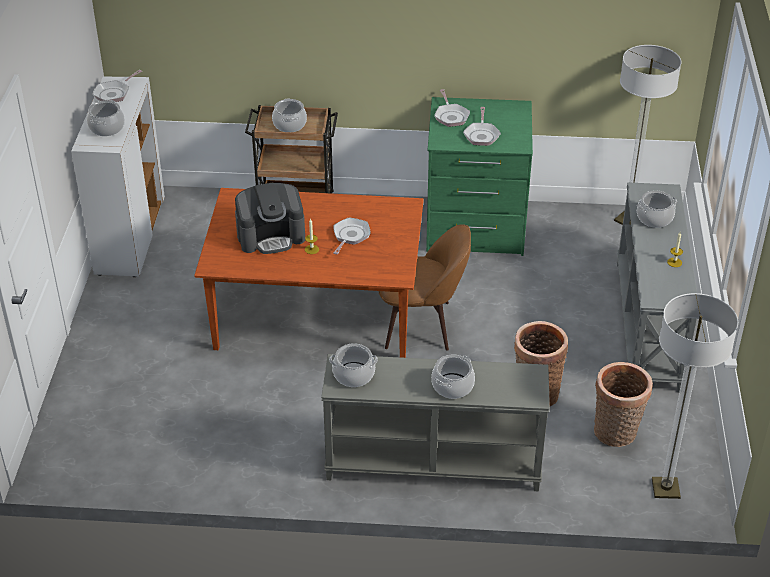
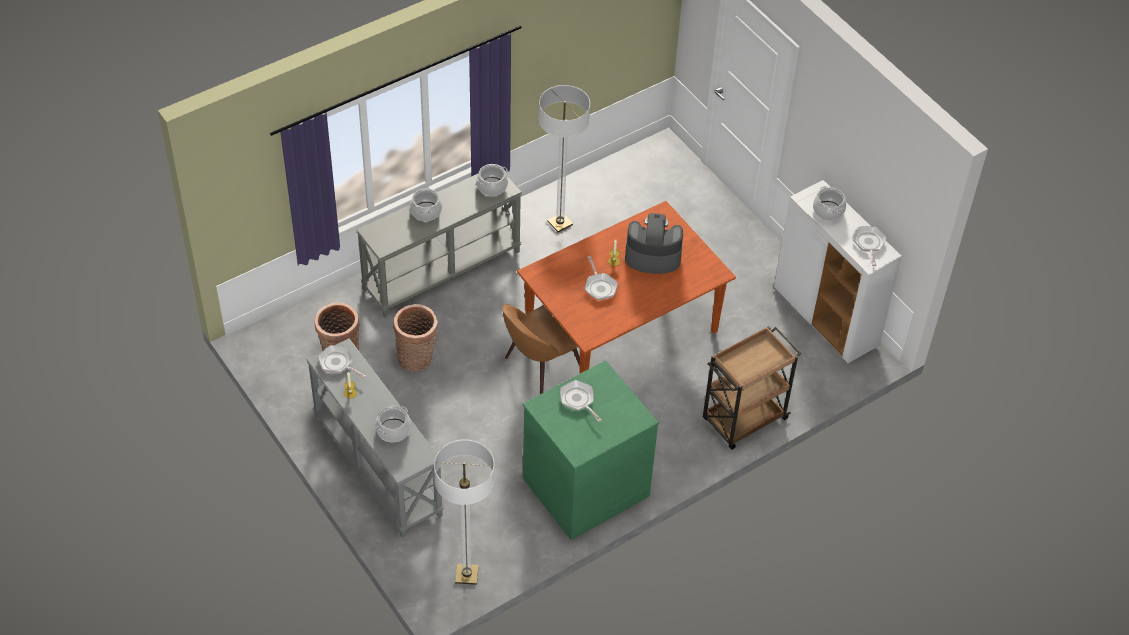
camera: 140 degrees right, 10 degrees up
(271, 236) = (652, 256): coffee machine -> coffee machine turned 60 degrees clockwise
(289, 124) = (756, 359): cooking pot -> none
(451, 116) = (621, 407): frying pan -> frying pan (338, 363)
(665, 489) = (283, 335): floor lamp -> floor lamp (560, 223)

